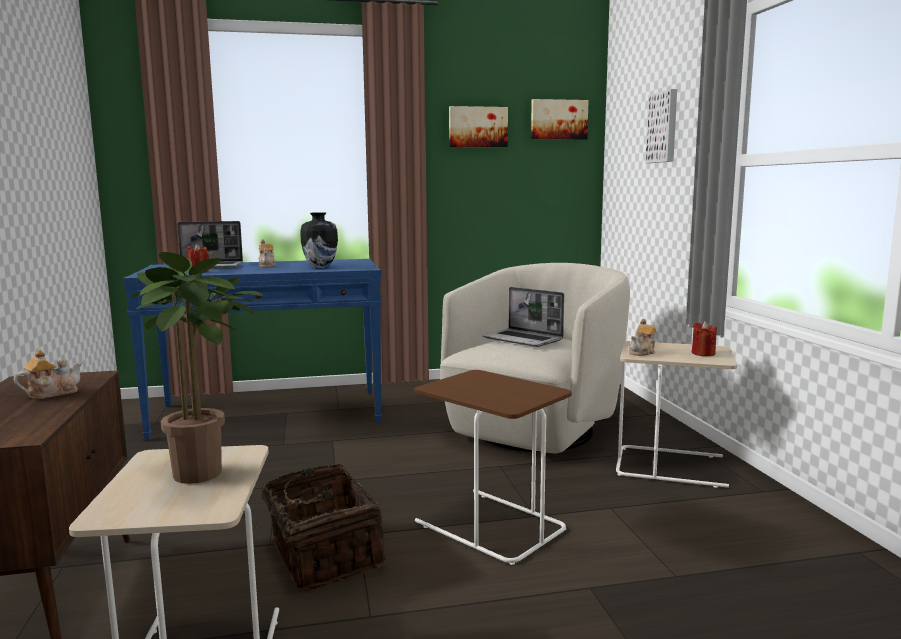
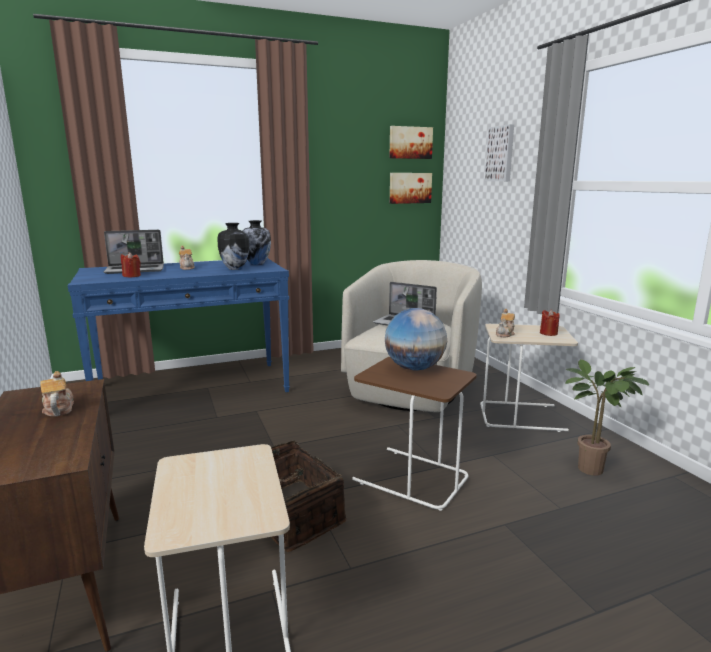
camera: 10 degrees left, 5 degrees up
(51, 393) = (58, 409): teapot -> teapot turned 60 degrees counterclockwise
(205, 475) = (234, 480): potted plant -> potted plant (595, 469)
(351, 263) = (257, 264): none -> vase
(477, 127) = (348, 148): picture -> picture (409, 188)
(496, 382) = (414, 368): none -> globe

